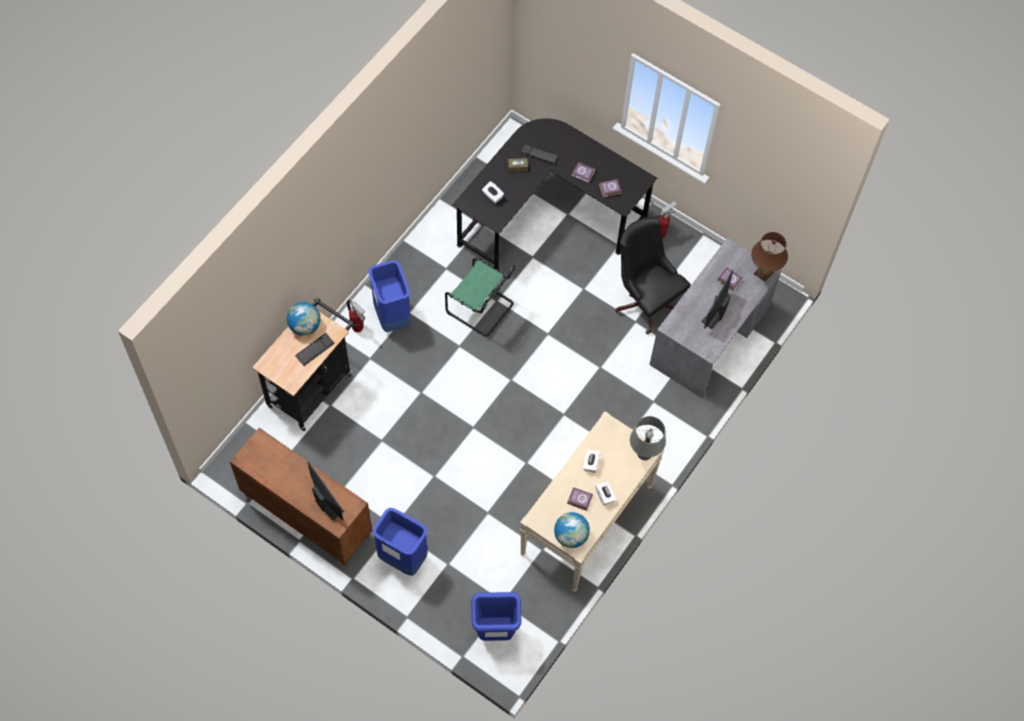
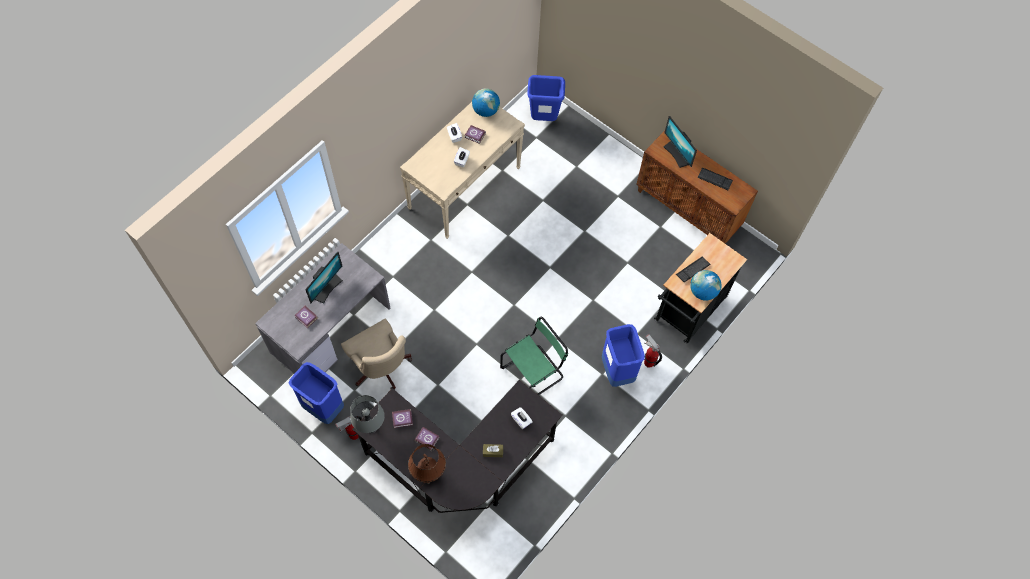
camera: 175 degrees left, 0 degrees up
(402, 558) = (611, 173): blue trash can -> blue trash can (323, 407)
(482, 309) = (534, 372): green chair -> green chair turned 105 degrees clockwise
(539, 154) = (468, 465): keyboard -> keyboard (715, 179)
(644, 453) = (416, 165): grey table lamp -> grey table lamp (370, 426)
(645, 300) = (381, 369): black office chair -> beige office chair
(763, 273) = (272, 321): brown table lamp -> brown table lamp (428, 474)

